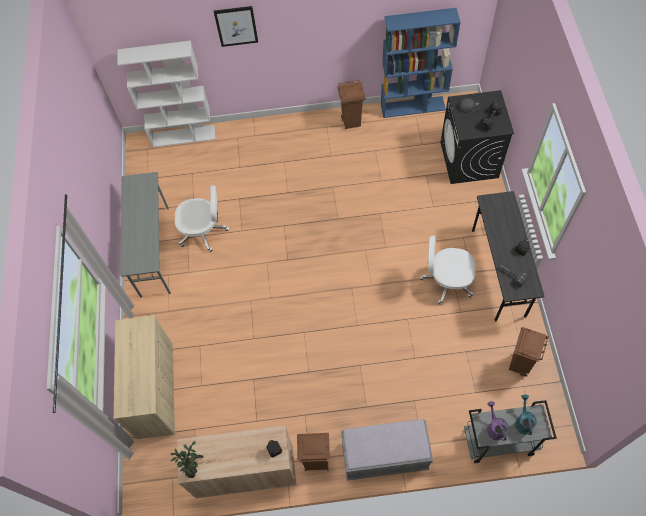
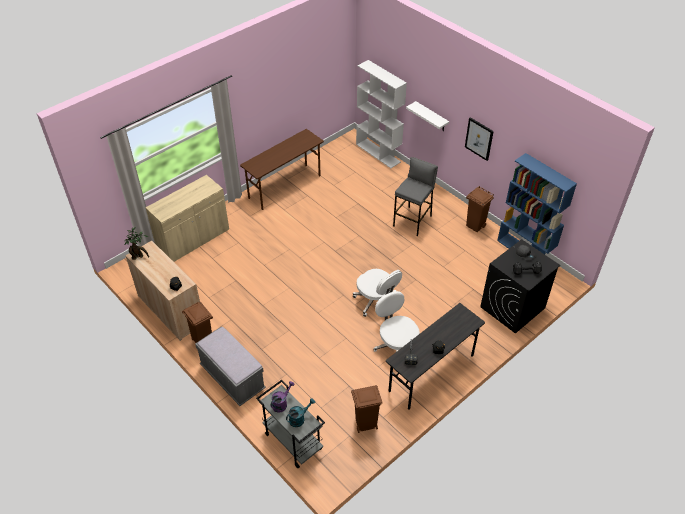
camera: 50 degrees right, 15 degrees down
(154, 251) = (285, 186): grey desk -> brown desk
(203, 231) = (319, 200): white office chair -> white office chair (376, 302)
(236, 26) = (436, 92): picture -> picture (479, 138)
(239, 55) = (431, 117): none -> white shelf
(303, 167) = (413, 221): none -> grey stool

